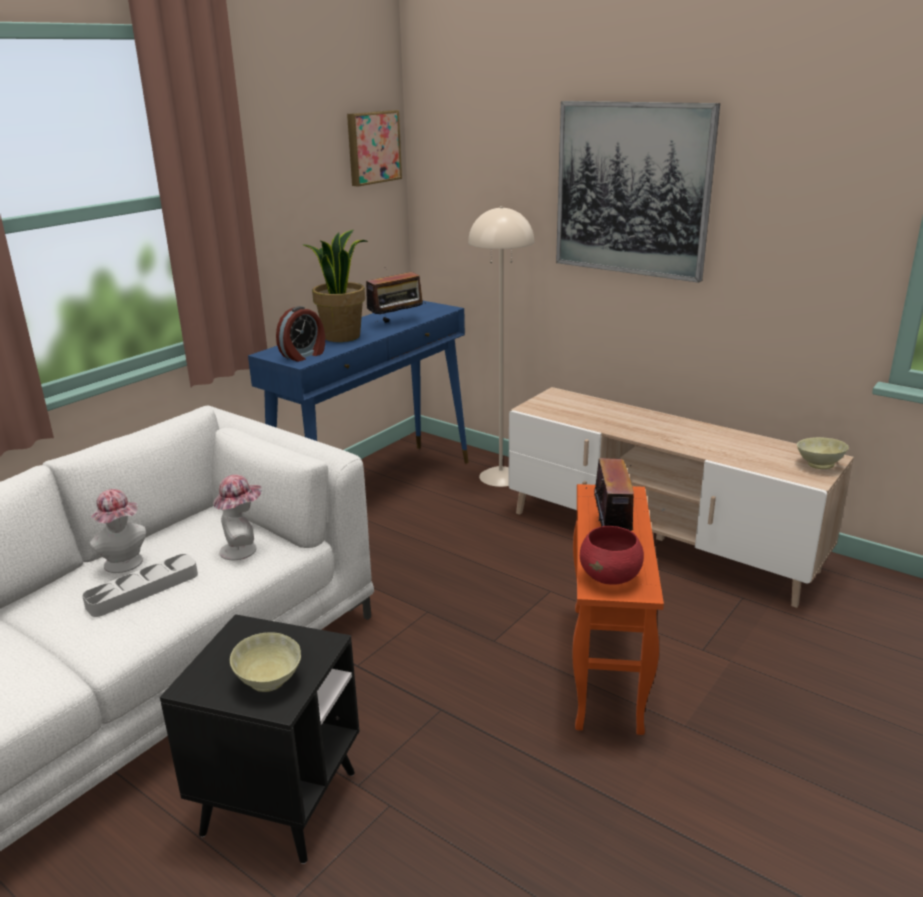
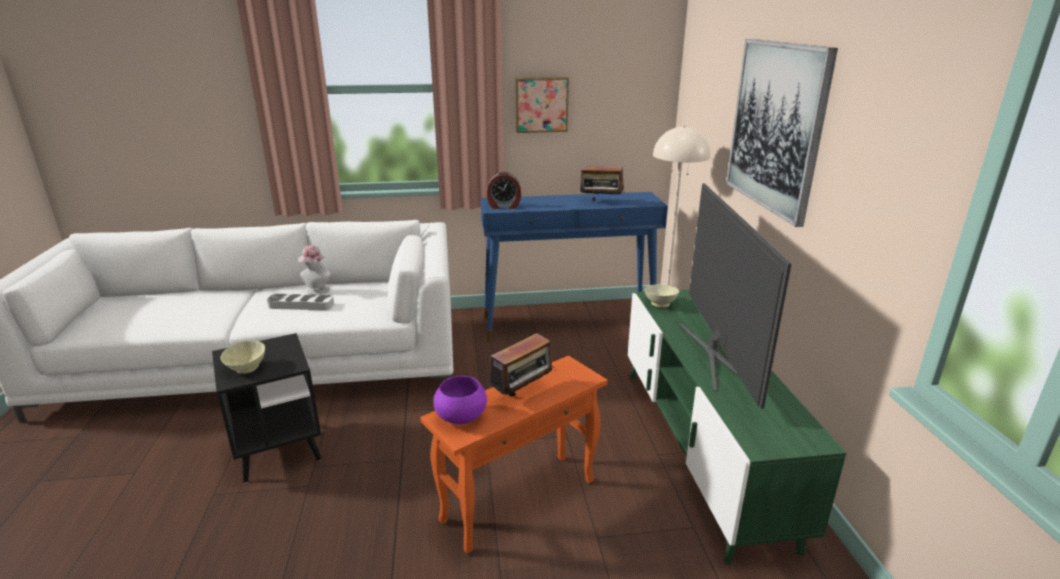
camera: 45 degrees right, 0 degrees up
(243, 549) = (365, 307): hat -> none
(342, 336) = (549, 202): potted plant -> none
(372, 147) = (641, 68): picture -> picture (541, 104)
(611, 577) = (461, 417): red bowl -> purple bowl
(658, 540) = (701, 449): beige tv stand -> green tv stand
(670, 431) = (716, 354): none -> television
(819, 464) = (791, 440): beige bowl -> beige bowl (660, 304)

